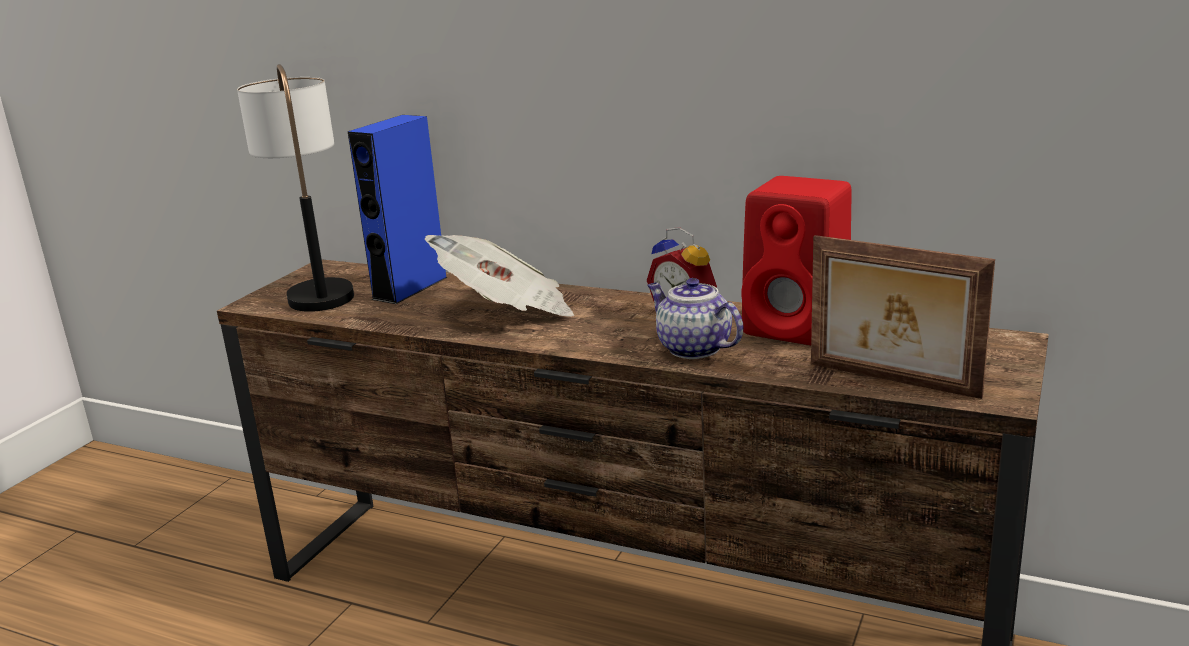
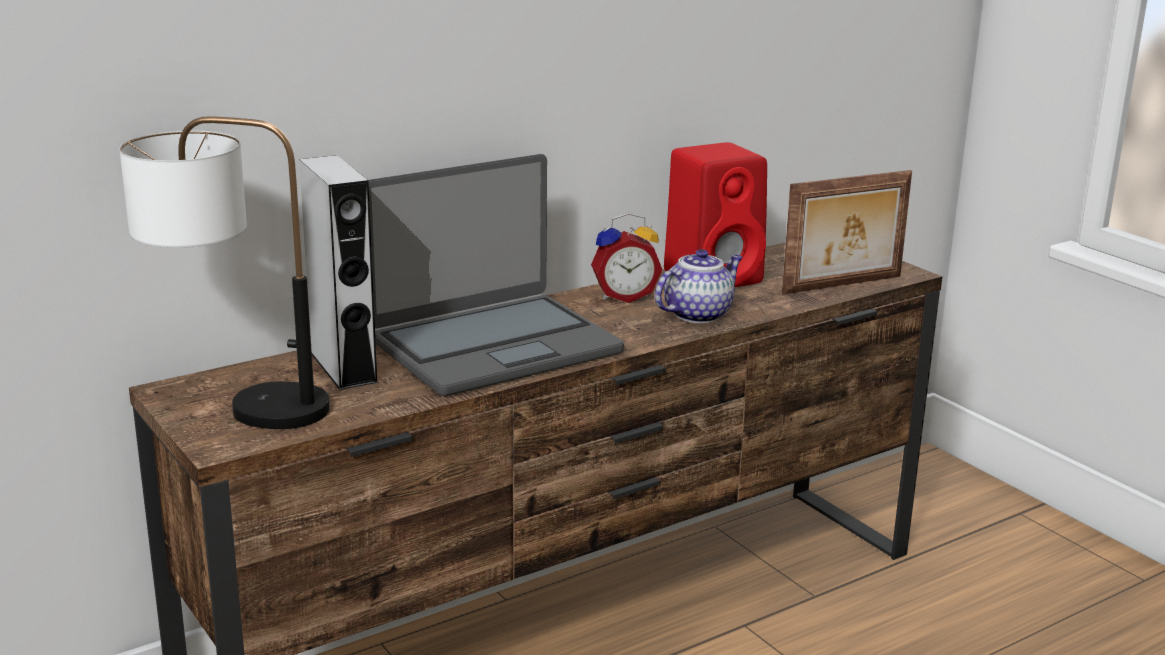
camera: 60 degrees left, 0 degrees up
(410, 288) = (343, 367): blue speaker -> grey speaker
(507, 311) = (494, 346): newspaper -> laptop
(692, 348) = (698, 314): teapot -> teapot turned 150 degrees clockwise

